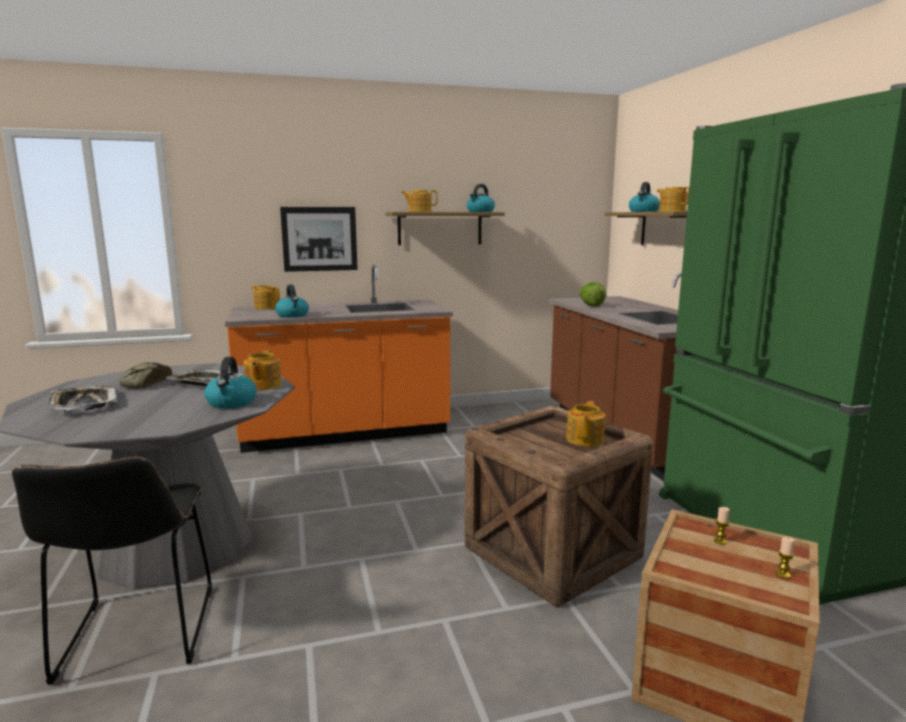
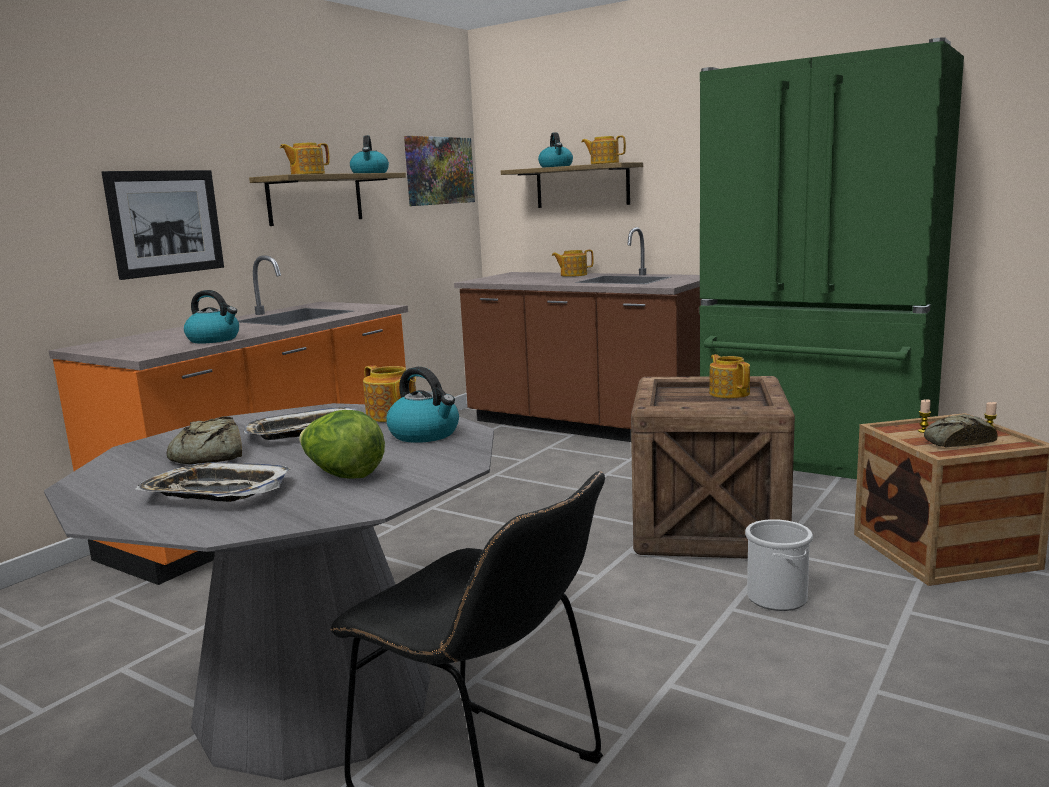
camera: 40 degrees left, 0 degrees up
(266, 307) = (117, 341): teapot -> teapot (573, 275)
(489, 632) = (777, 598): none -> bucket
(567, 210) = (439, 171): none -> picture
(591, 305) = (524, 281): lettuce -> lettuce (343, 475)
(723, 565) = (956, 441): none -> bread

